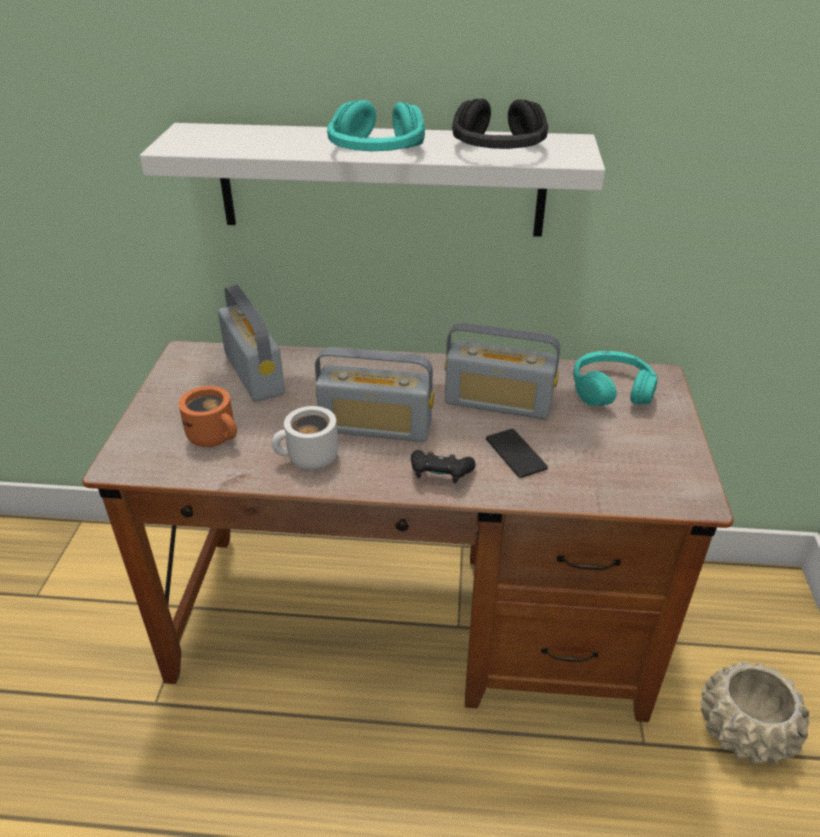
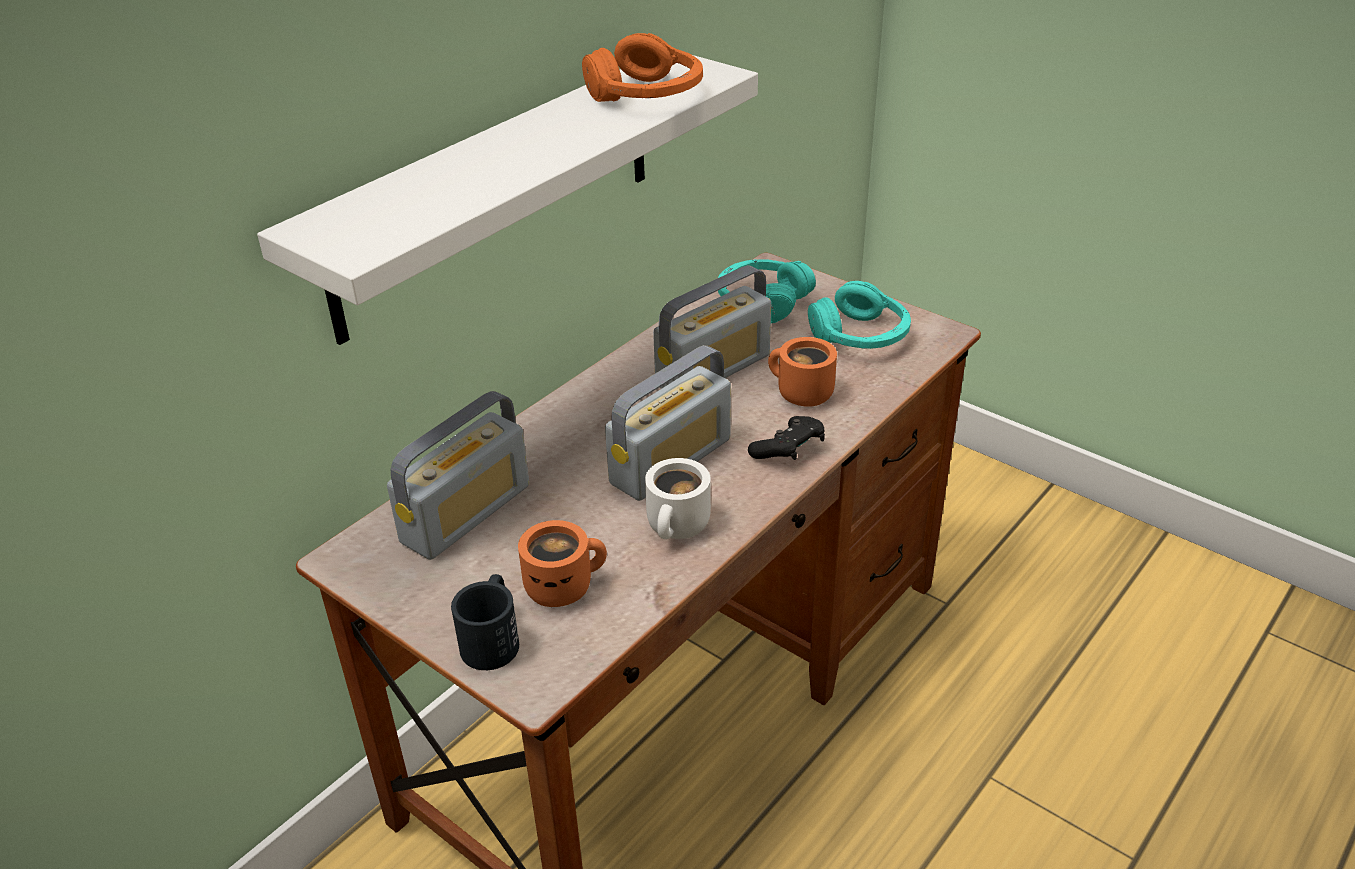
camera: 55 degrees left, 0 degrees up
(151, 431) = (493, 637): none -> black mug
(254, 373) = (466, 514): radio -> radio turned 120 degrees clockwise
(375, 151) = (564, 148): turquoise headphones -> turquoise headphones (860, 336)
(498, 149) = (647, 95): black headphones -> orange headphones
(515, 453) = (799, 394): phone -> orange mug
(744, 732) = (979, 537): beige planter -> none

